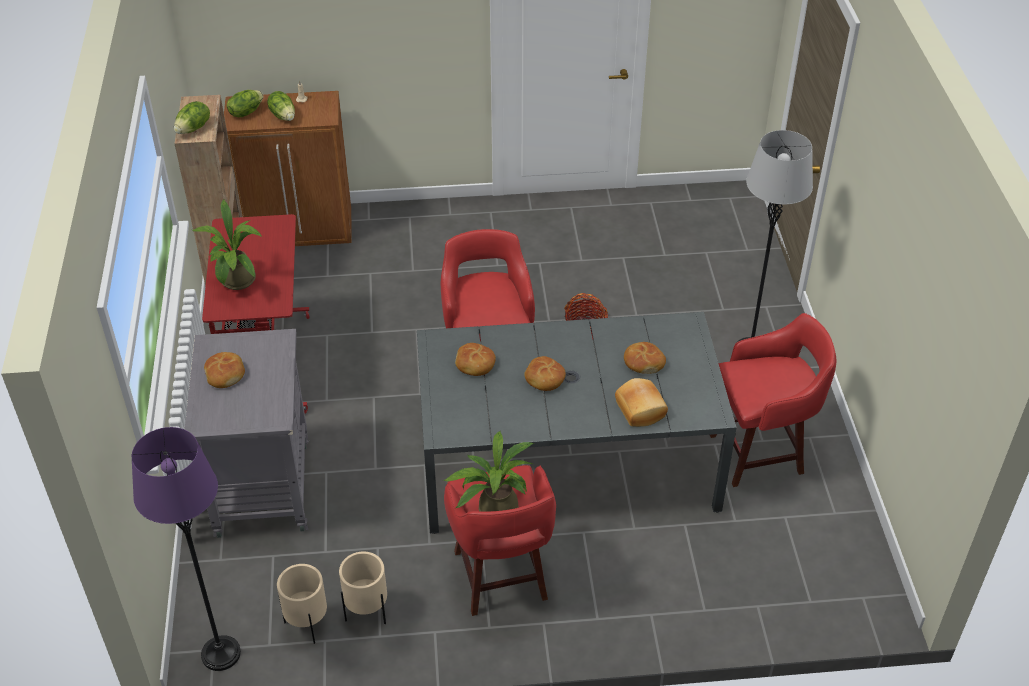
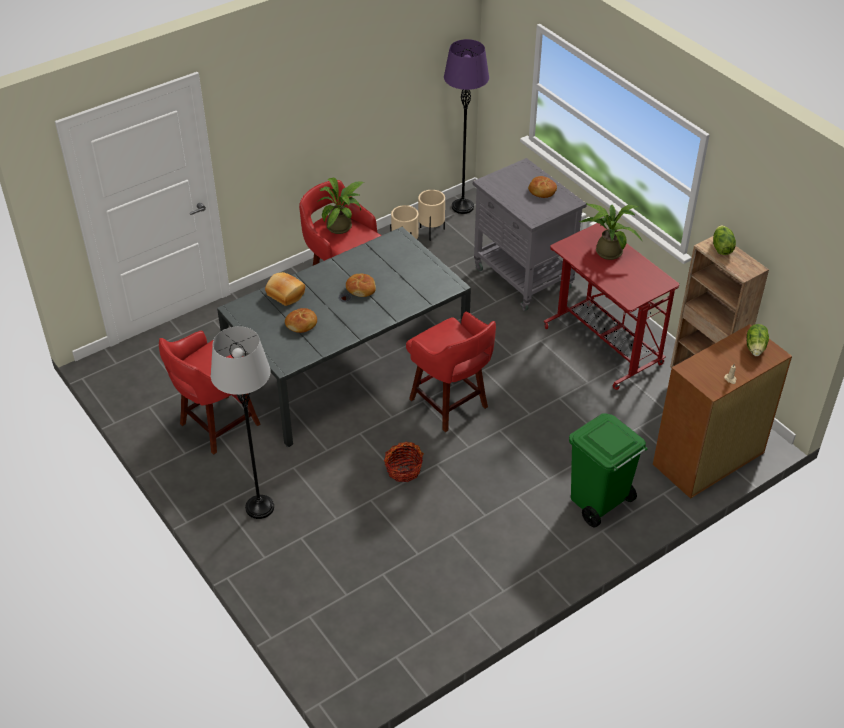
camera: 150 degrees right, 0 degrees up
(283, 116) = (723, 357): lettuce -> none
(431, 233) = (598, 503): none -> green trash can
(475, 364) = (413, 281): bread -> none

